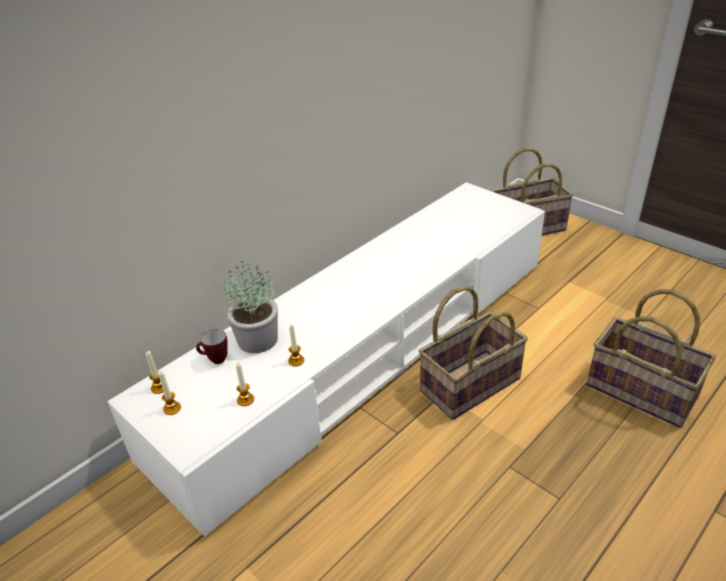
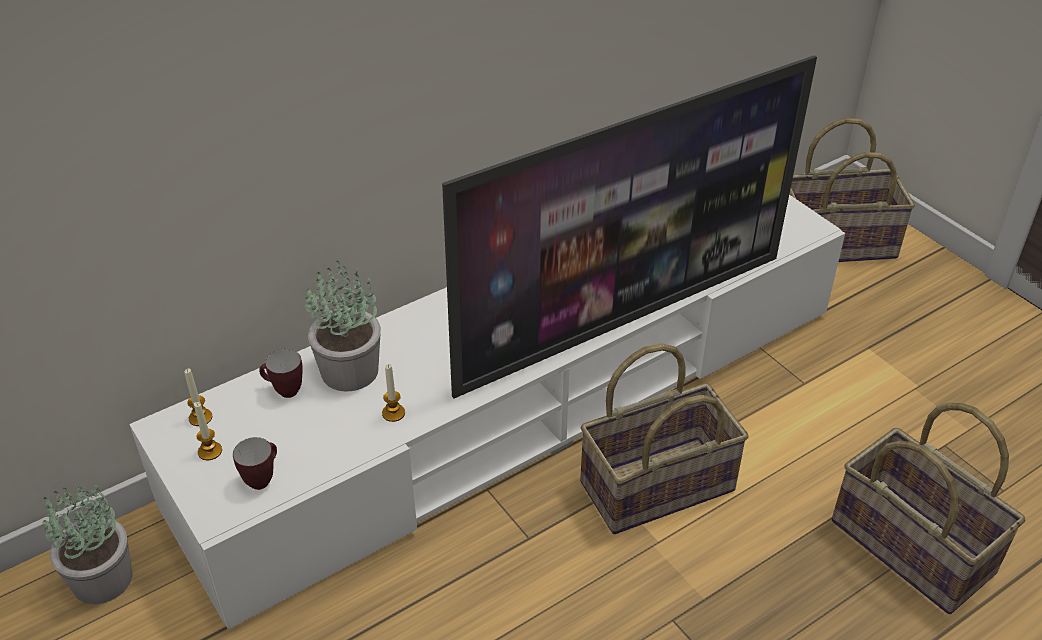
camera: 10 degrees right, 5 degrees up
(101, 521) = (102, 580): none -> potted plant
(215, 419) = (262, 478): none -> mug
(245, 400) = (309, 458): candle -> none
(428, 279) = (621, 319): none -> television

